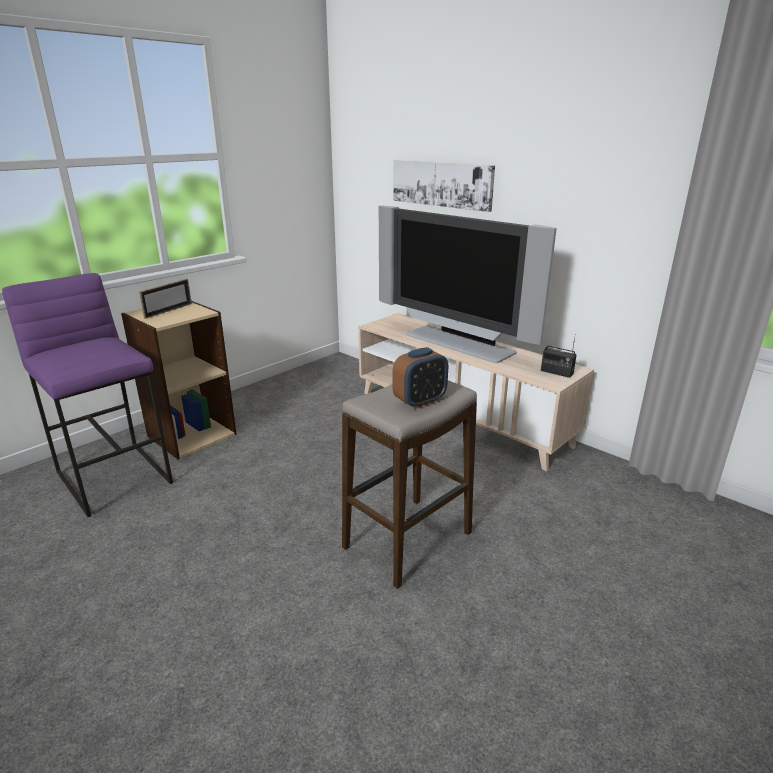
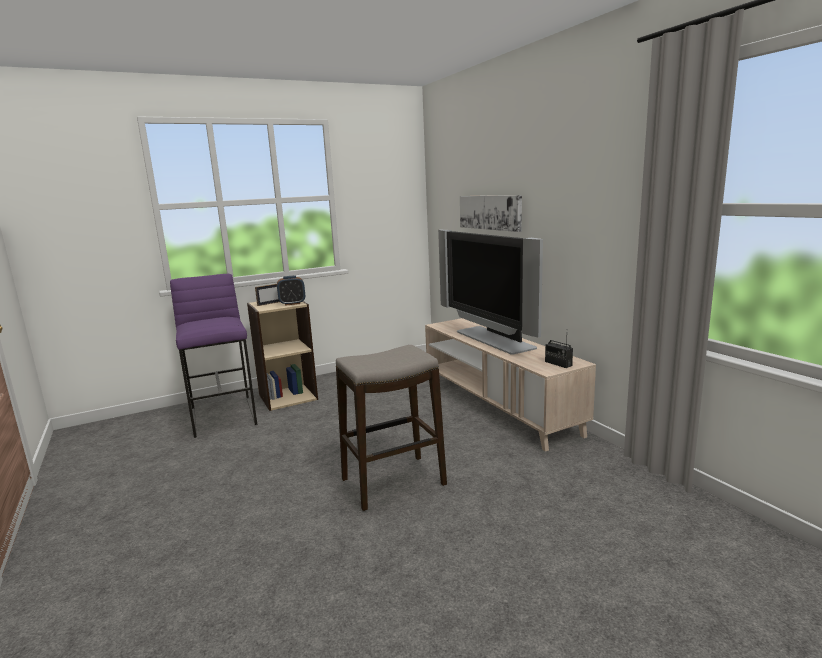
camera: 20 degrees right, 10 degrees down
(420, 401) = (388, 361): alarm clock -> alarm clock (292, 303)

